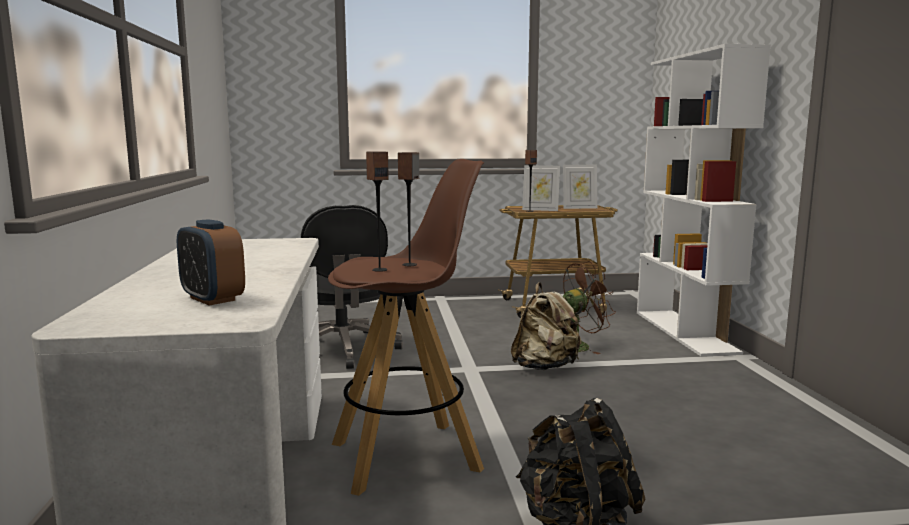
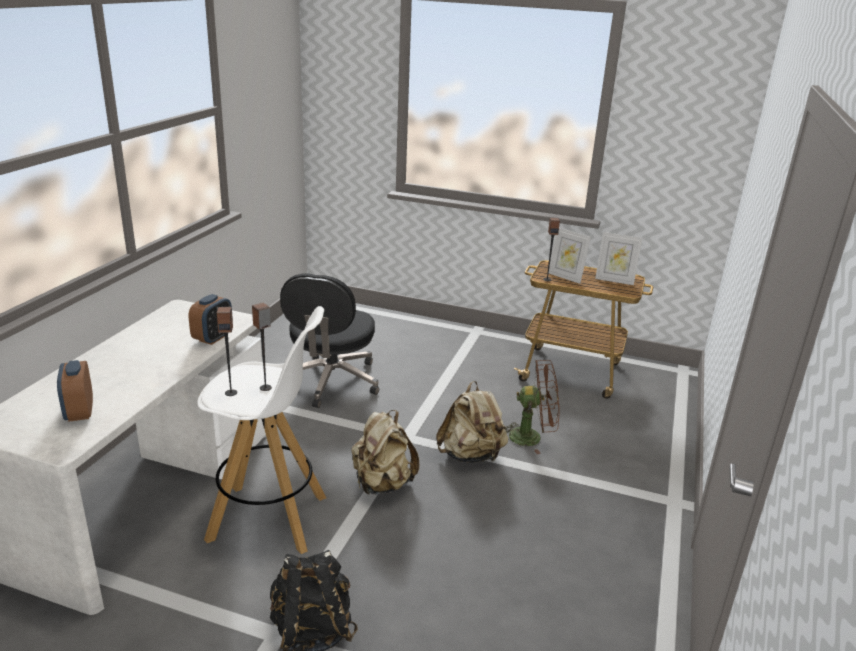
camera: 25 degrees right, 15 degrees up
(288, 249) = (213, 338): none -> alarm clock
(407, 456) = (269, 518): brown stool -> white stool
(491, 403) = (382, 484): none -> beige backpack
(685, 332) = (665, 449): white bookcase -> none

